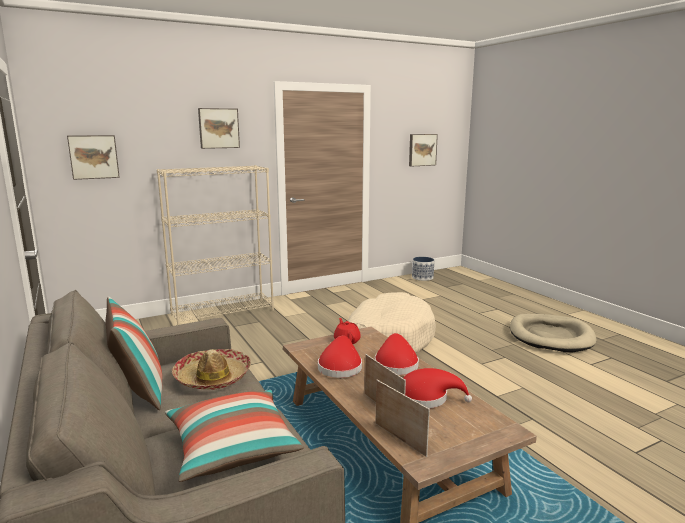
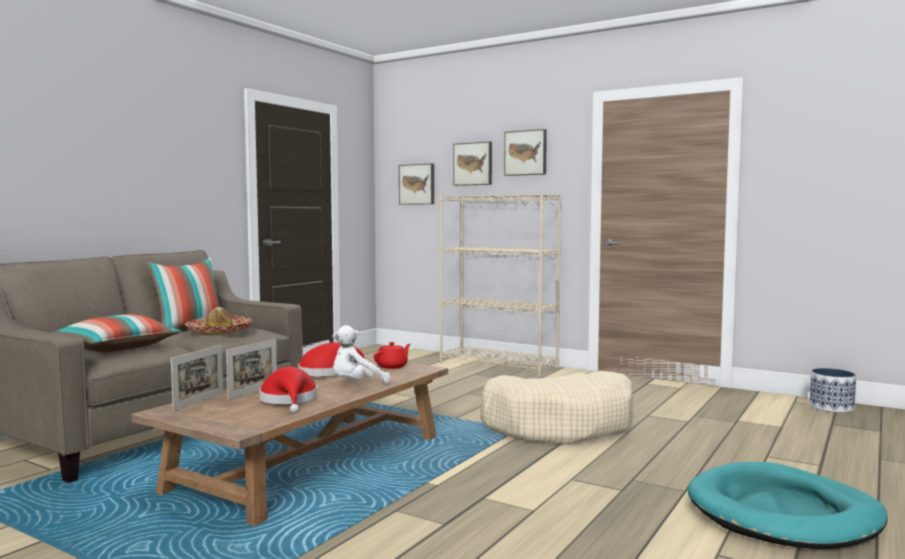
camera: 60 degrees right, 10 degrees down
(395, 364) = (356, 384): red hat -> white plush toy
(422, 150) = (857, 175): picture -> picture (473, 164)
(550, 336) = (783, 513): beige dog bed -> turquoise dog bed

